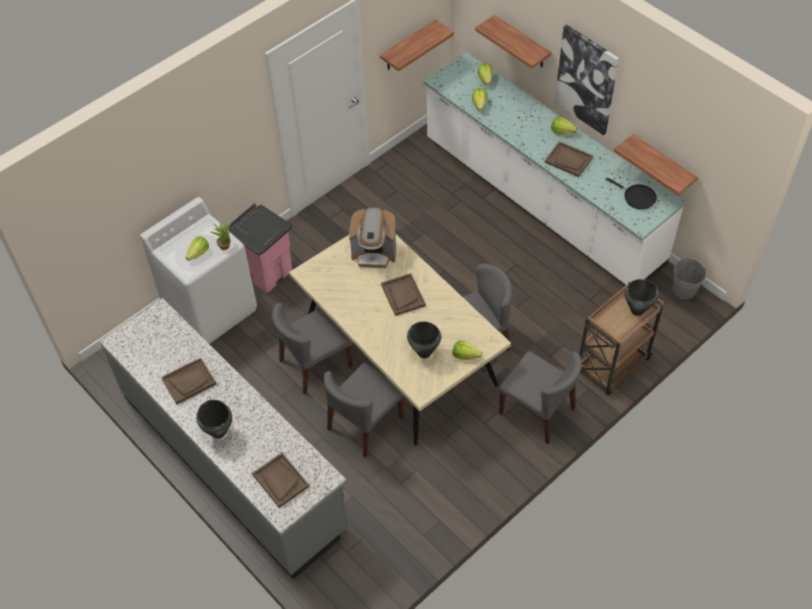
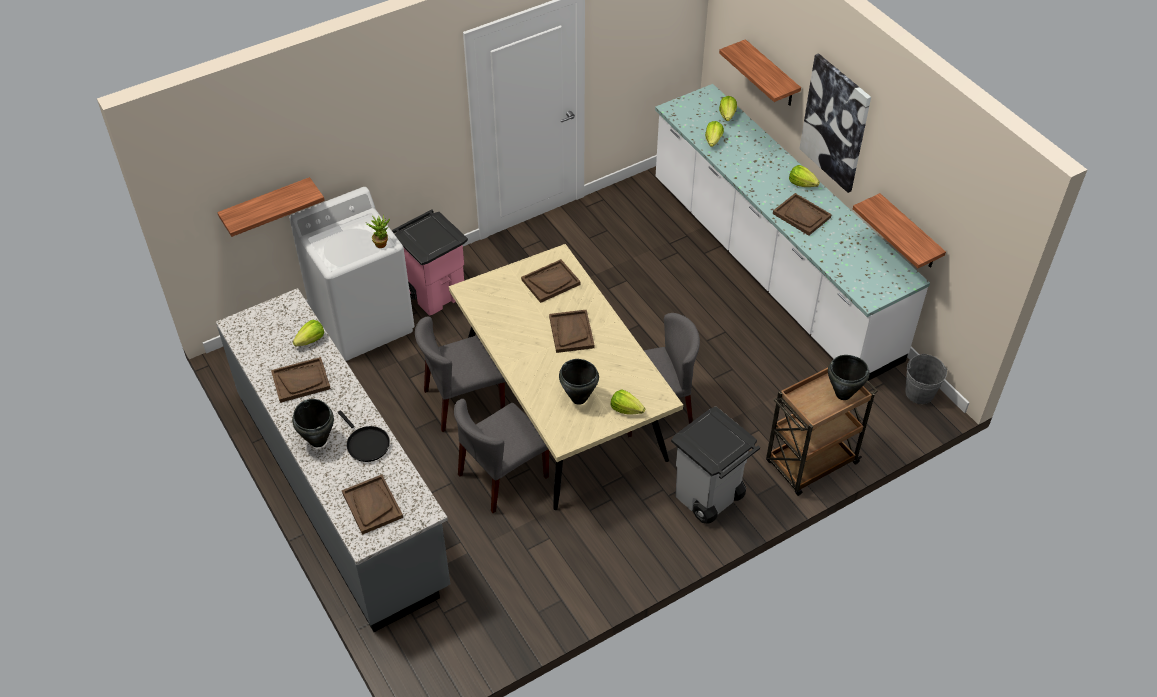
camera: 10 degrees right, 5 degrees down
(199, 253) = (350, 247): lettuce -> lettuce (311, 340)
(374, 253) = (551, 282): coffee machine -> brown tray
(408, 46) = (643, 63): shelf -> shelf (266, 206)
(537, 411) = (708, 498): grey chair -> grey trash can
(637, 197) = (873, 268): black frying pan -> black frying pan (366, 444)

